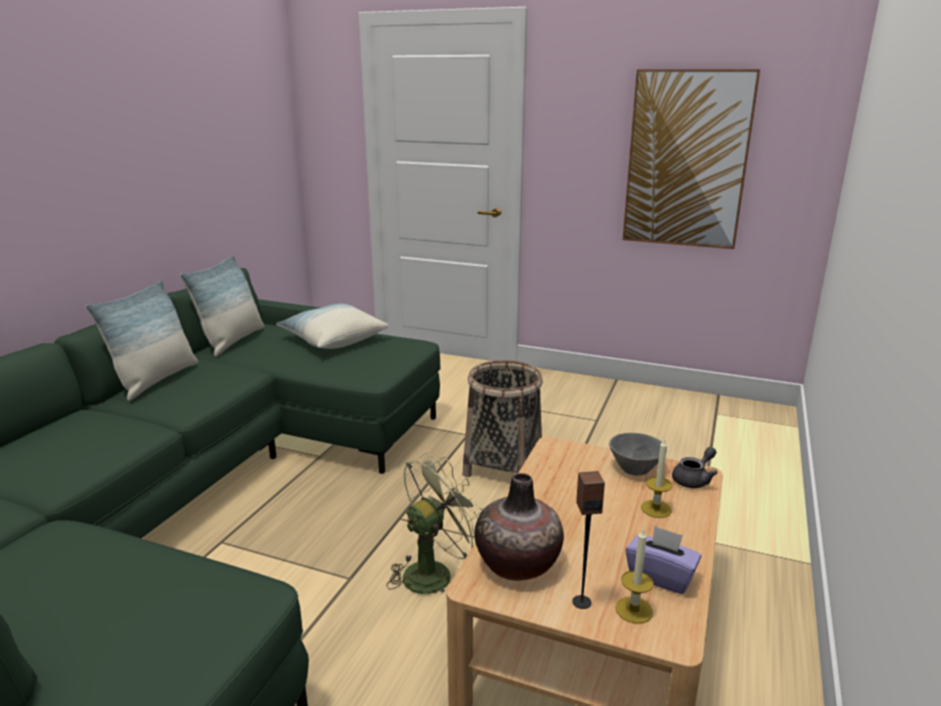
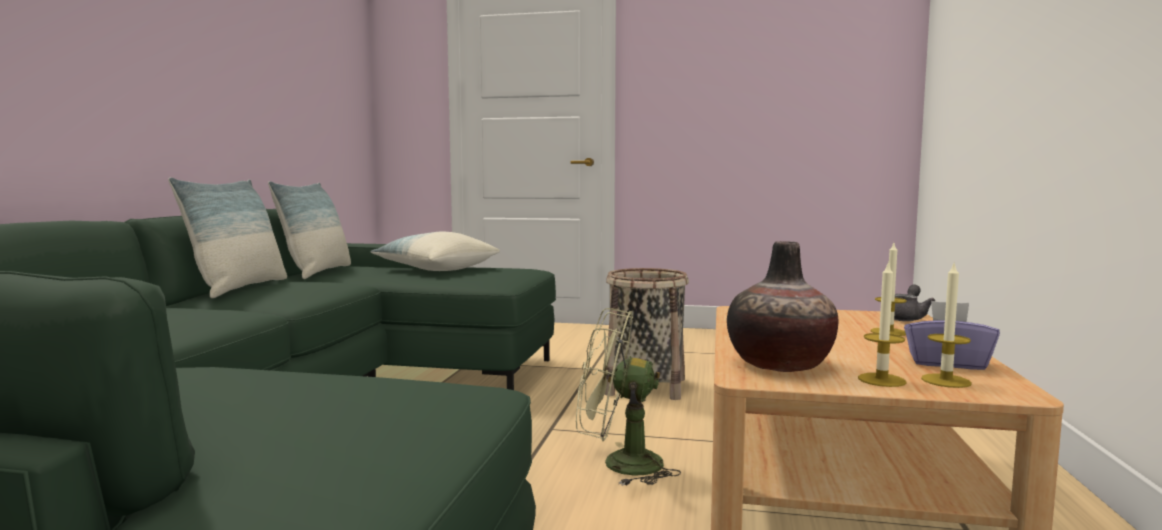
camera: 10 degrees left, 15 degrees down
(434, 572) = (619, 464): green fan -> green fan turned 120 degrees counterclockwise
(581, 602) = (881, 380): speaker -> candle
(637, 468) = (840, 315): grey bowl -> none
(686, 160) = (777, 98): picture -> none

